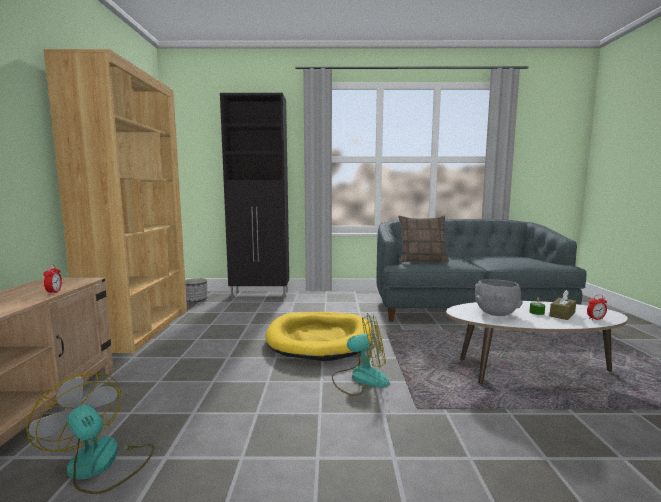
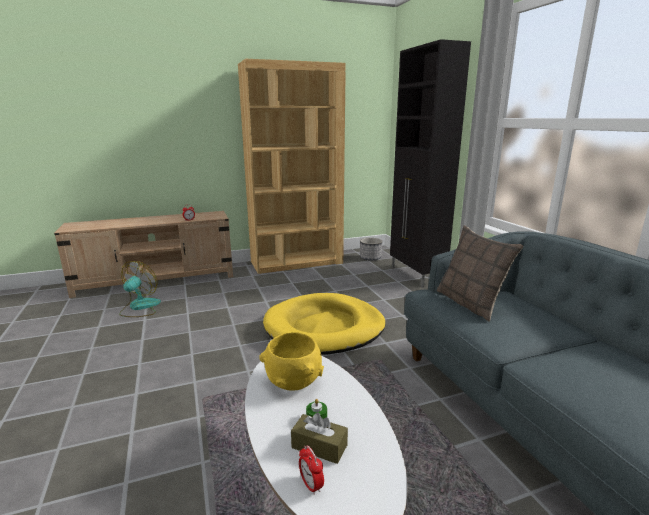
camera: 70 degrees right, 10 degrees up
(360, 378) = (250, 362): fan -> none
(496, 314) = (293, 382): grey bowl -> yellow bowl

